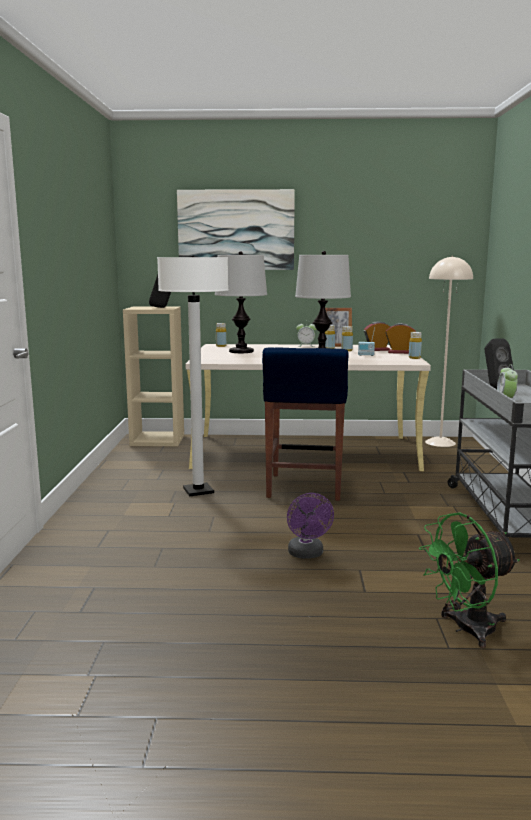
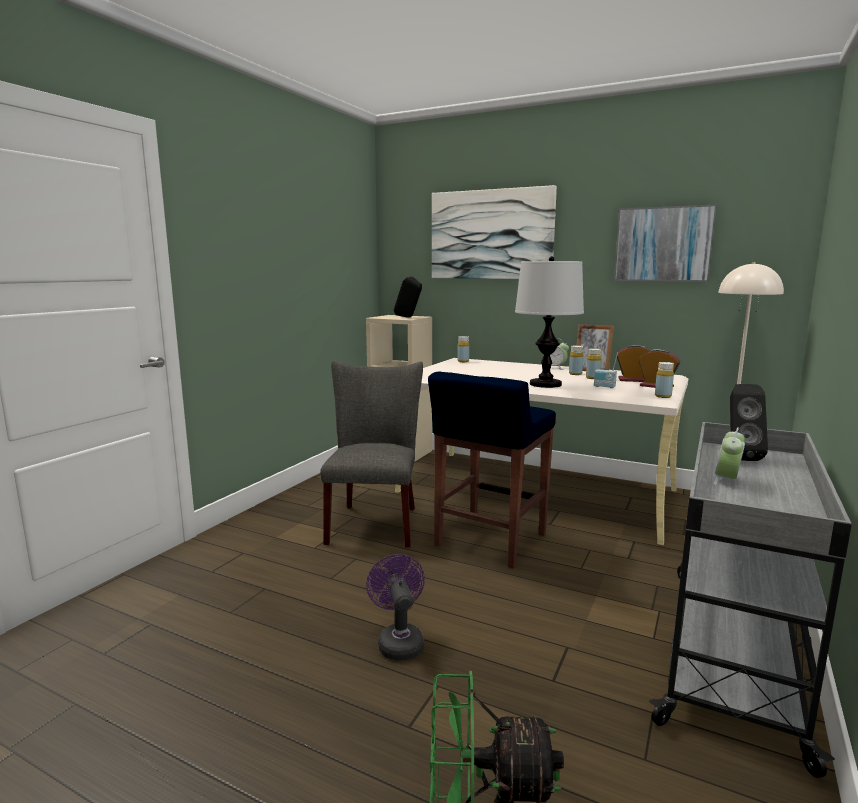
camera: 25 degrees right, 0 degrees up
(198, 491) = (375, 522): white floor lamp -> grey chair
(241, 351) = (470, 369): table lamp -> none
(307, 554) = (399, 641): purple fan -> purple fan turned 150 degrees clockwise
(382, 241) = (663, 244): none -> picture

